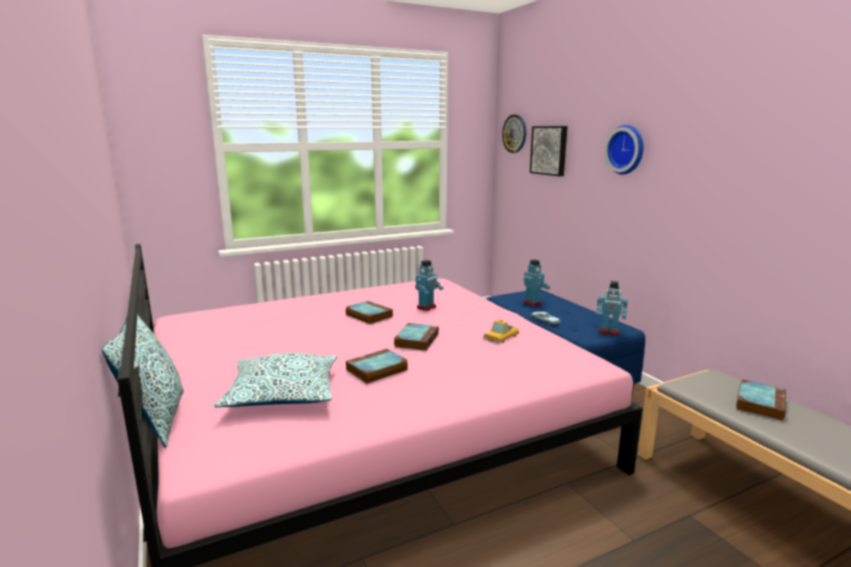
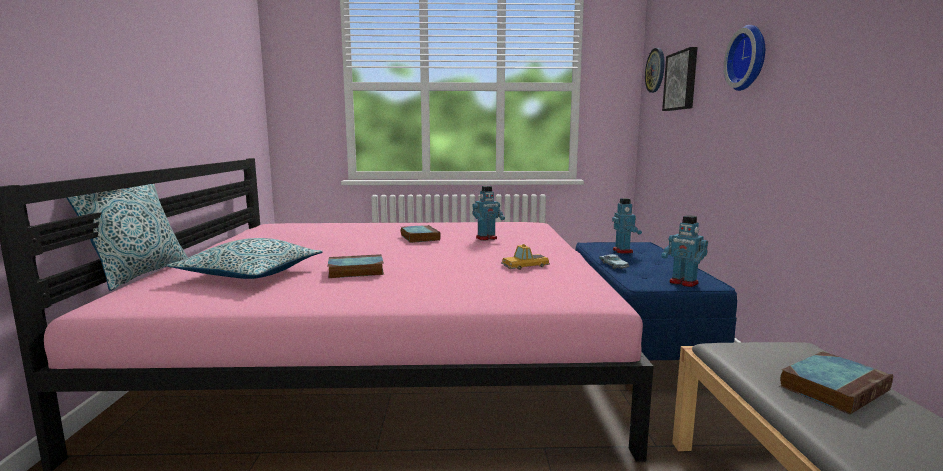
camera: 25 degrees right, 5 degrees down
(416, 340) = (433, 257): book -> none

